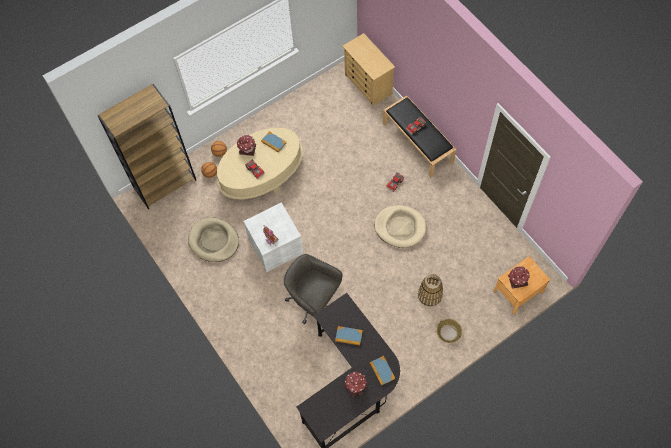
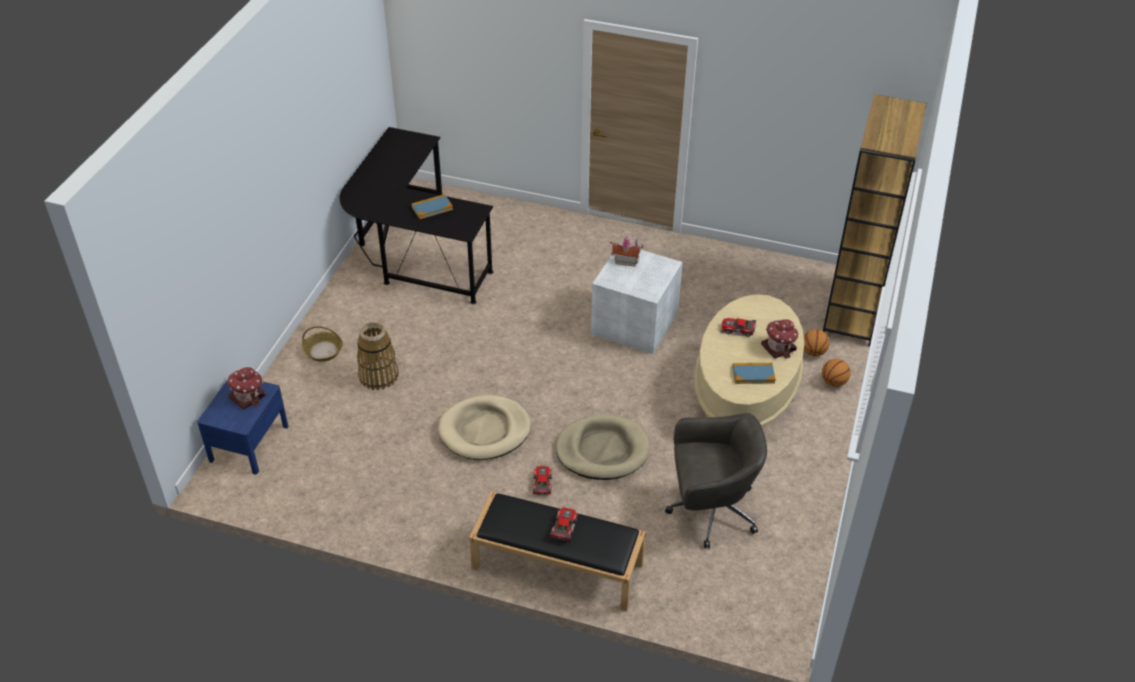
camera: 140 degrees right, 20 degrees down
(214, 241) = (717, 289): beige dog bed -> beige dog bed (602, 450)
(313, 300) = (529, 297): grey office chair -> grey office chair (710, 511)
(355, 385) = (387, 176): toy house -> none
(368, 84) = (730, 616): beige dresser -> none
(382, 371) = (365, 199): book -> none
(518, 291) = (249, 443): brown nightstand -> blue nightstand

